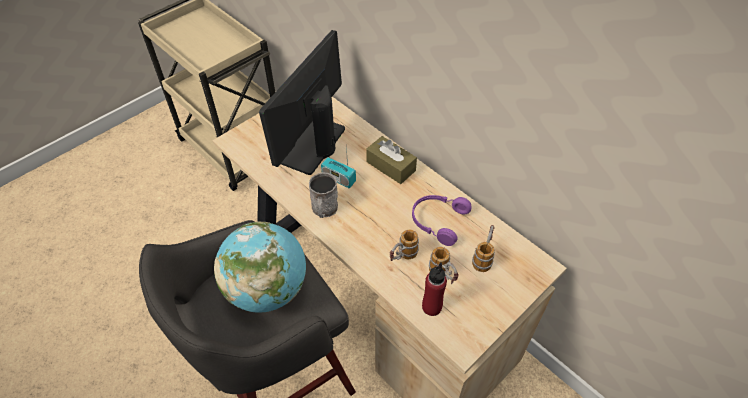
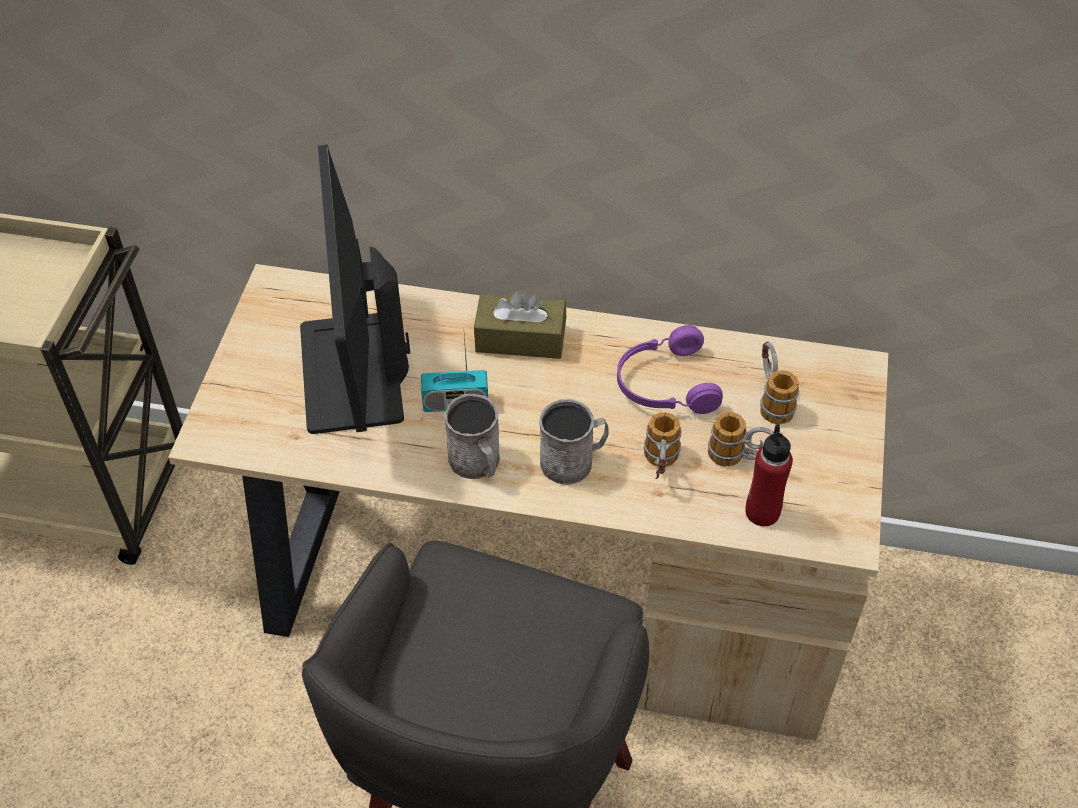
camera: 35 degrees left, 0 degrees up
(267, 289) = (495, 639): globe -> none
(365, 232) = (573, 461): none -> grey mug

